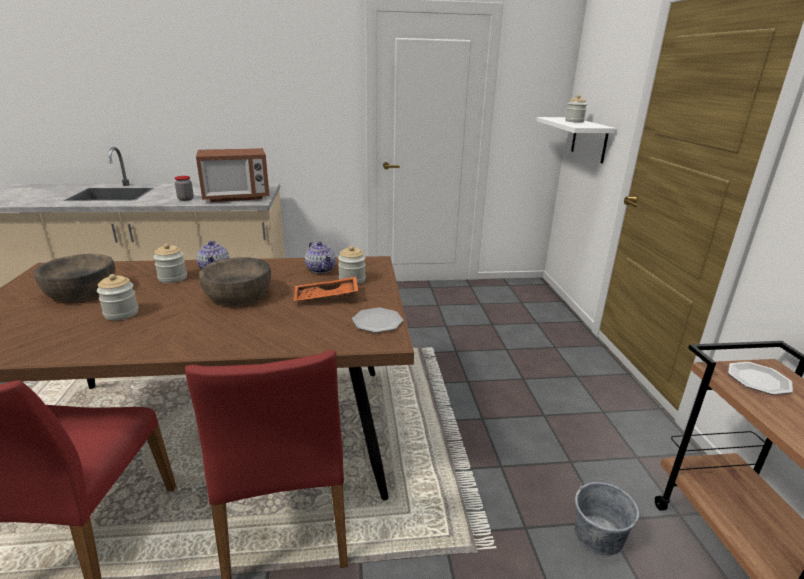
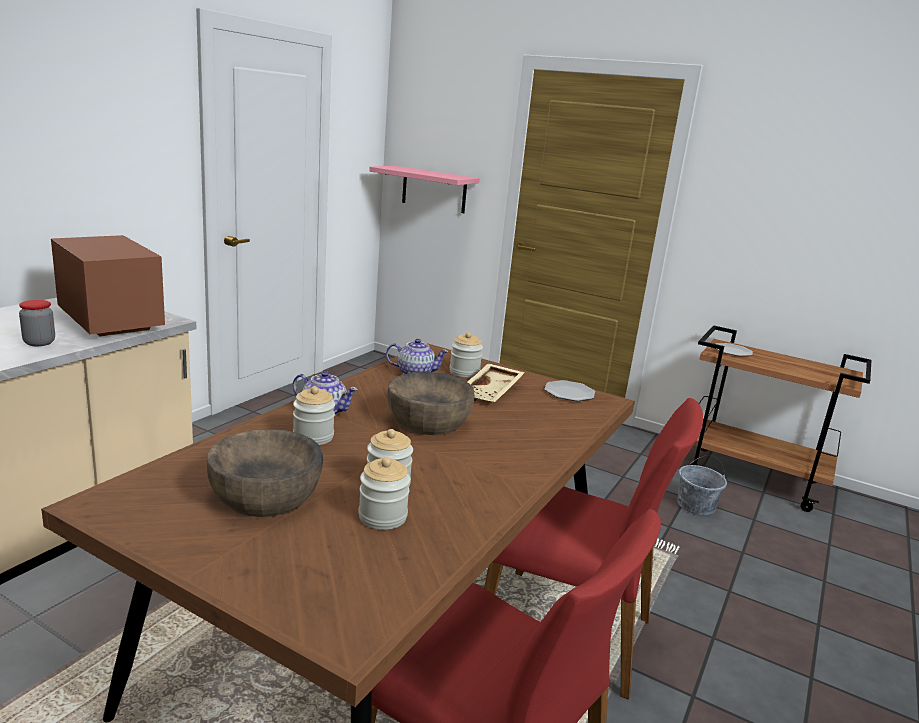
camera: 55 degrees left, 5 degrees down
(236, 197) = (111, 321): microwave -> microwave turned 60 degrees counterclockwise
(326, 297) = (491, 392): orange tray -> beige tray
(574, 121) = (424, 171): jar -> jar (382, 517)
(589, 139) = (434, 189): white shelf -> pink shelf

